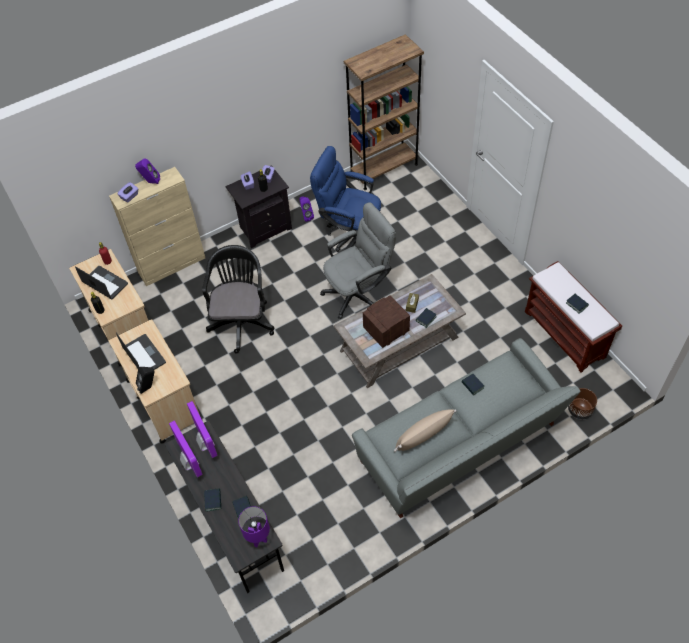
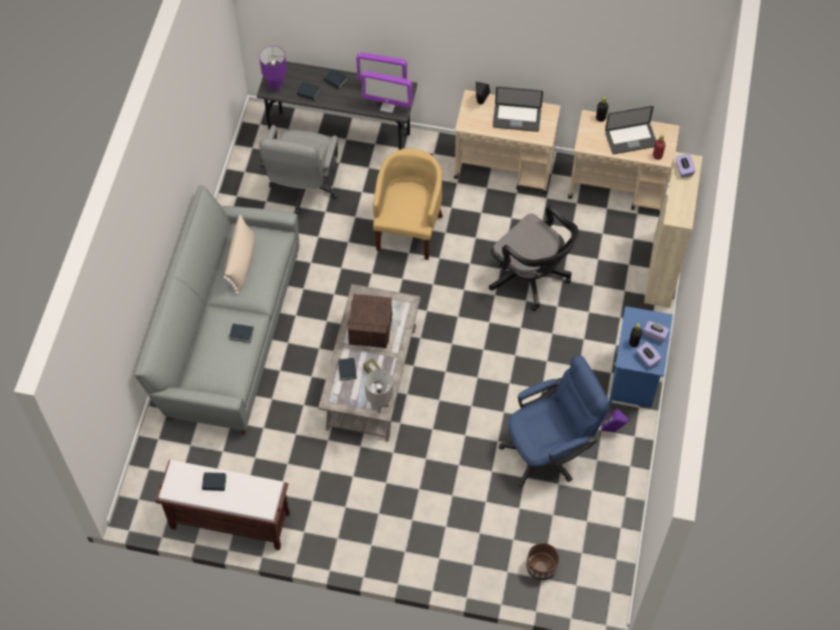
camera: 130 degrees right, 5 degrees up
(150, 182) = (688, 197): purple speaker -> none
(264, 228) = (634, 380): black nightstand -> blue nightstand
(272, 413) = (408, 229): none -> yellow armchair
(359, 292) = (465, 394): grey office chair -> grey office chair (303, 189)
(384, 169) = (609, 563): brown bookcase -> none
(428, 286) = (379, 405): none -> grey table lamp
(580, 410) = (153, 452): brown planter -> brown planter (541, 567)

